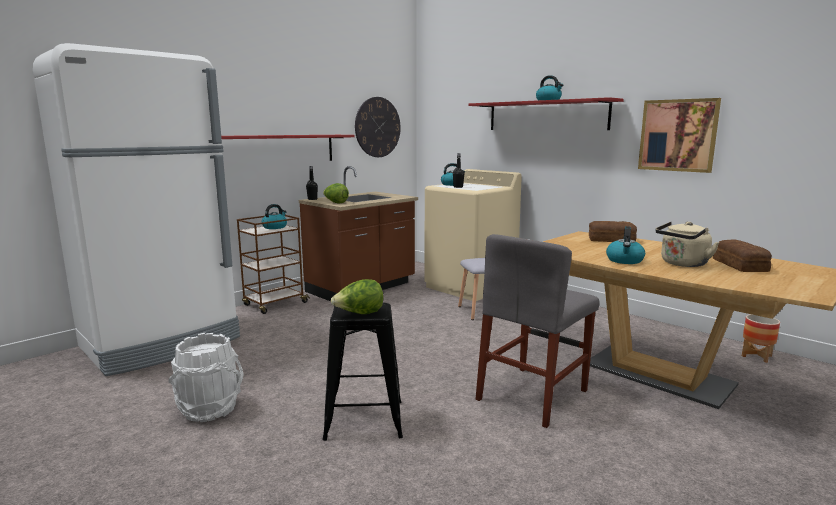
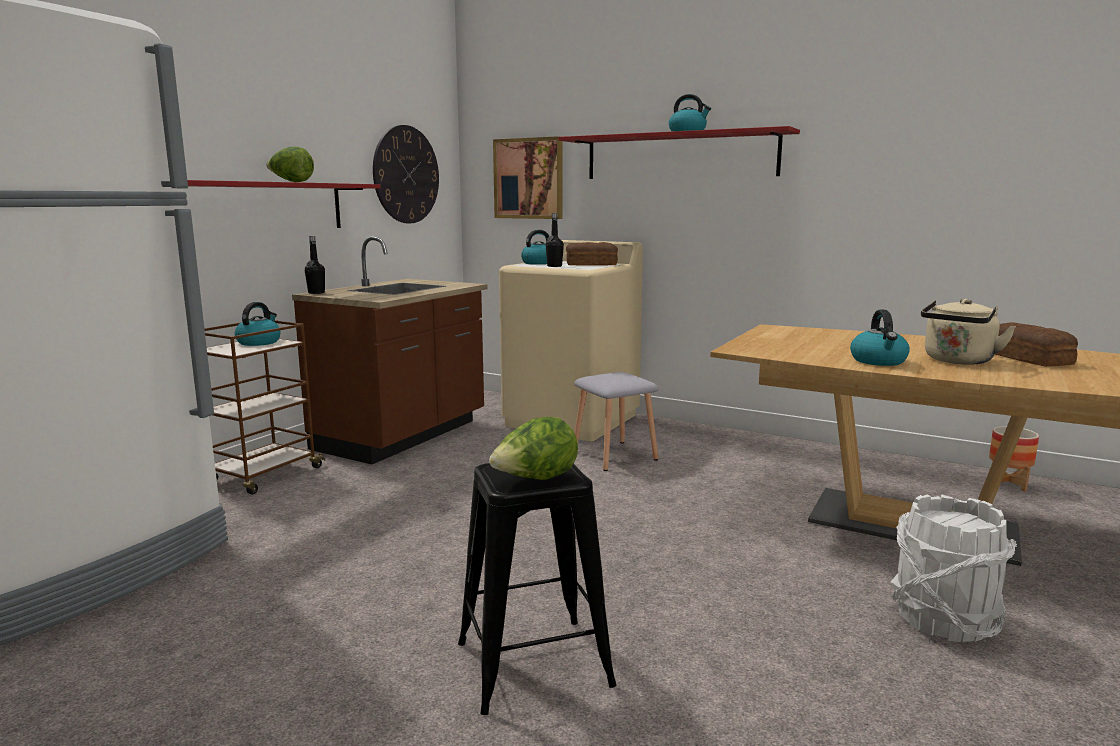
camera: 15 degrees left, 0 degrees up
(209, 409) = (231, 689): white bucket -> white bucket (942, 619)
(335, 203) = (364, 297): lettuce -> lettuce (291, 182)
(532, 395) = (767, 579): grey chair -> none
(610, 240) = (819, 334): bread -> bread (590, 264)
(678, 135) = (881, 182): picture -> picture (528, 178)

